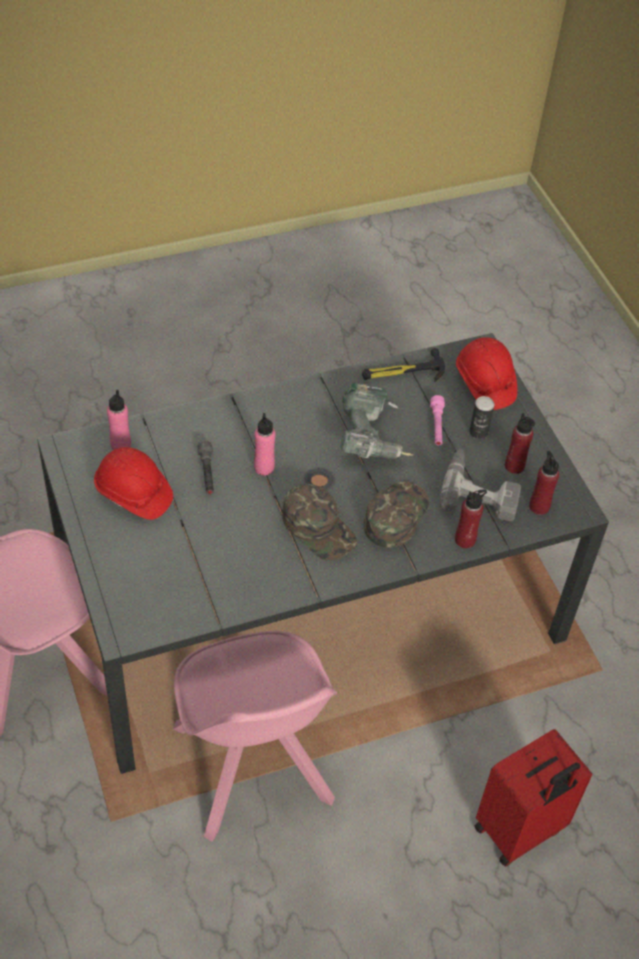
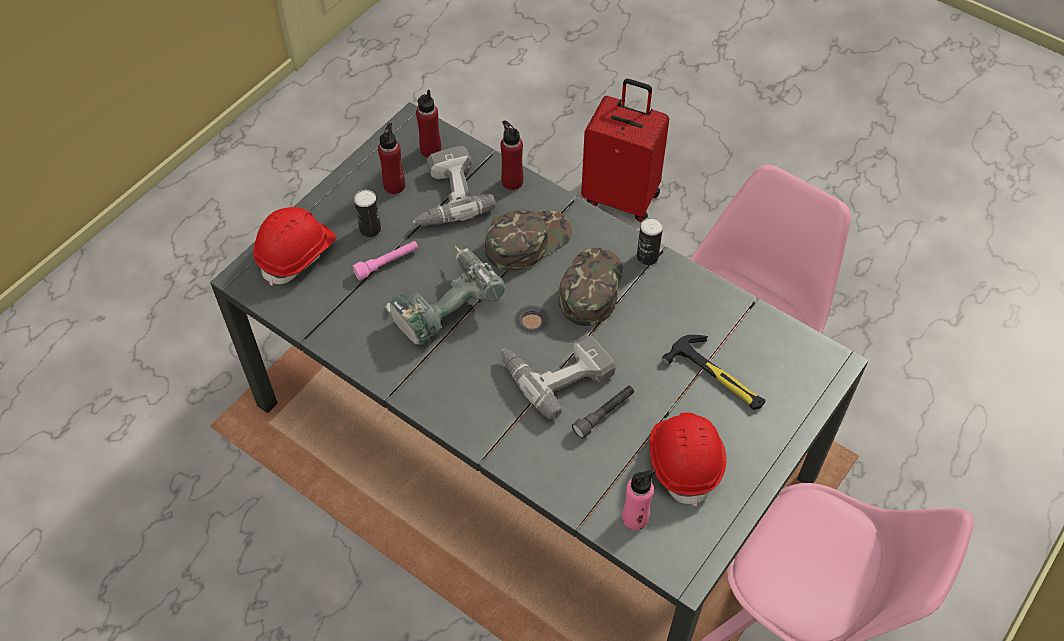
camera: 120 degrees left, 5 degrees up
(264, 467) = (556, 371): pink bottle -> power drill
(319, 581) = (647, 257): none -> can
(395, 515) = (527, 241): green cap -> green cap turned 150 degrees clockwise
(403, 372) = (329, 327): hammer -> hammer (717, 376)

